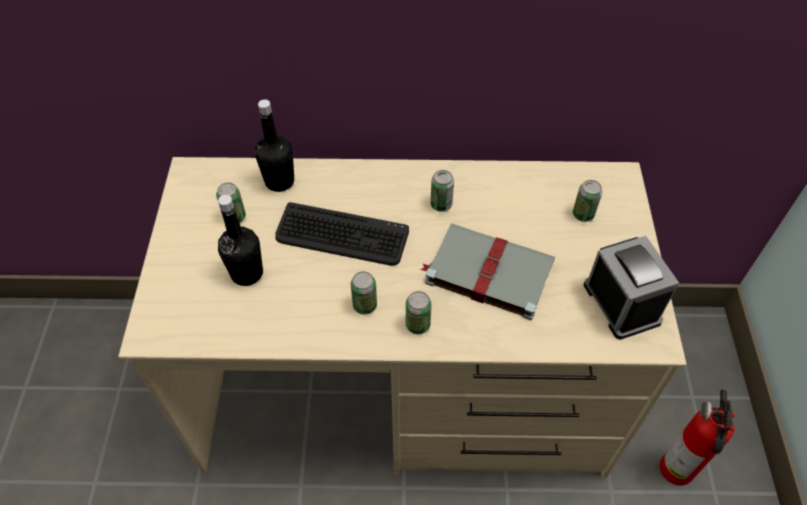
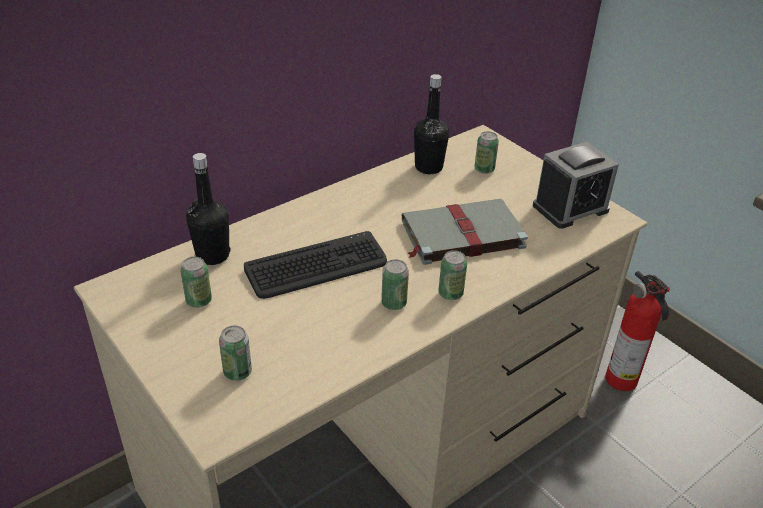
camera: 40 degrees left, 15 degrees down
(247, 273) = (261, 335): black bottle -> black bottle (428, 167)
(441, 204) = (374, 209): can -> can (237, 372)
(621, 303) = (570, 208): alarm clock -> alarm clock turned 120 degrees clockwise

